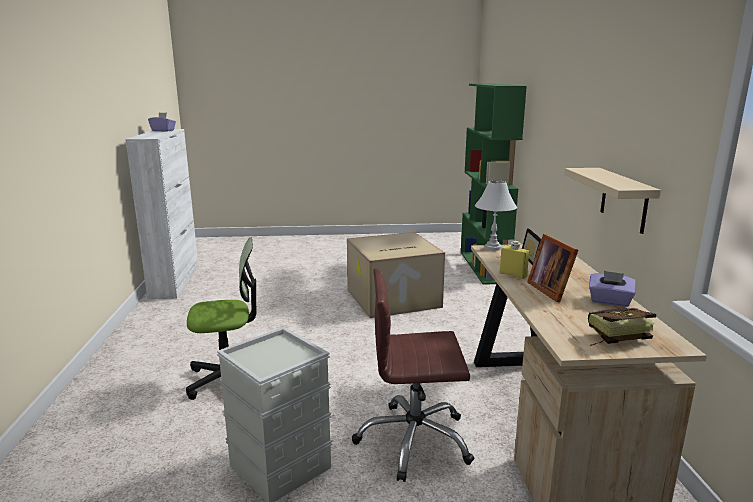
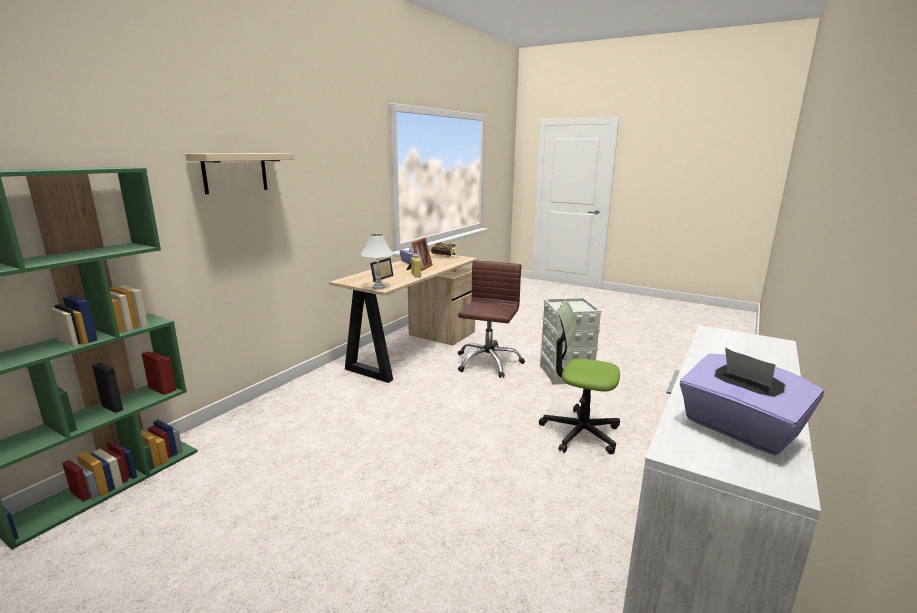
camera: 145 degrees left, 0 degrees up
(392, 299) = (327, 473): cardboard box -> none
(414, 441) = (487, 362): brown office chair -> brown office chair turned 105 degrees counterclockwise
(624, 200) = (344, 228): beige shelf -> beige shelf (235, 172)

